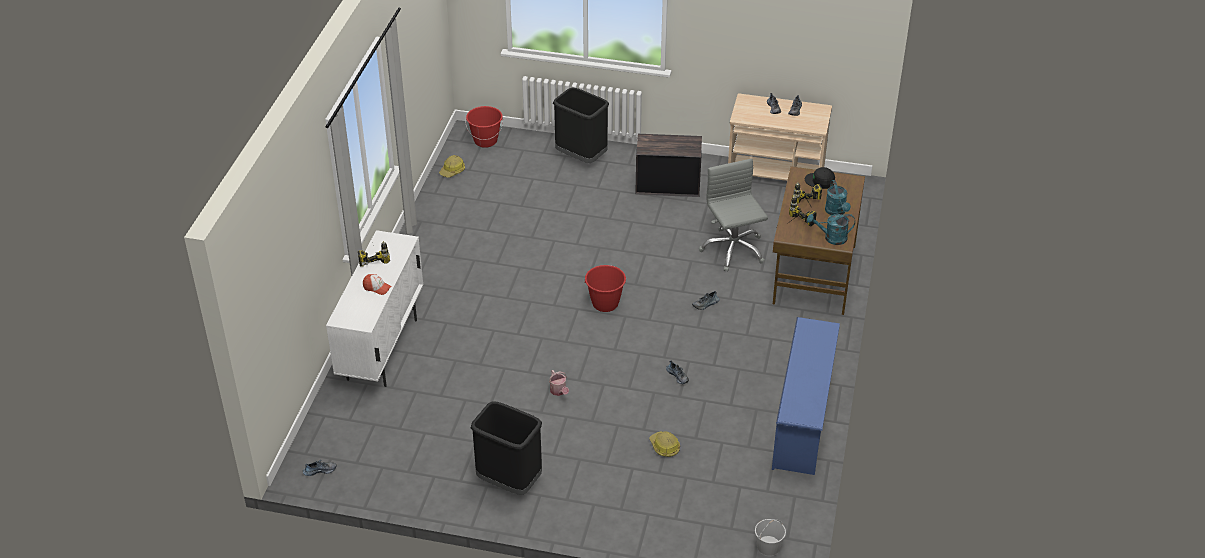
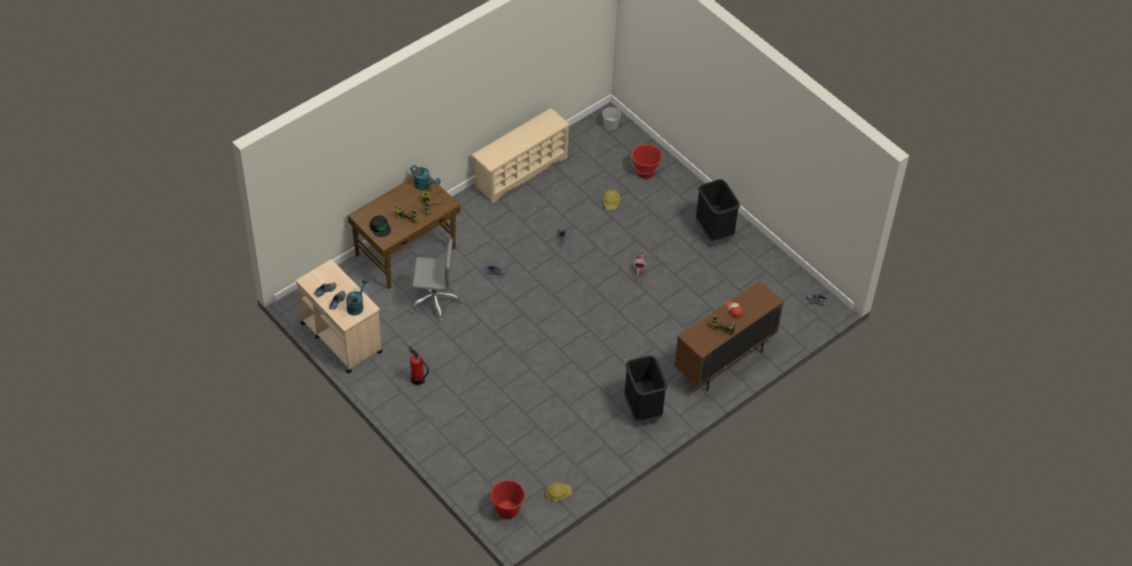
camera: 145 degrees left, 10 degrees up
(382, 349) = (724, 362): white cabinet -> brown cabinet
(581, 157) = (452, 446): black trash can -> black trash can (643, 410)
(605, 304) = (556, 310): red bucket -> red bucket (645, 172)
(669, 184) = (417, 380): crate -> fire extinguisher
(733, 250) = (435, 300): grey office chair -> grey office chair turned 105 degrees counterclockwise
(803, 421) = (520, 171): blue shoe rack -> beige shoe rack
(836, 212) = (399, 200): turquoise watering can -> turquoise watering can (356, 306)

